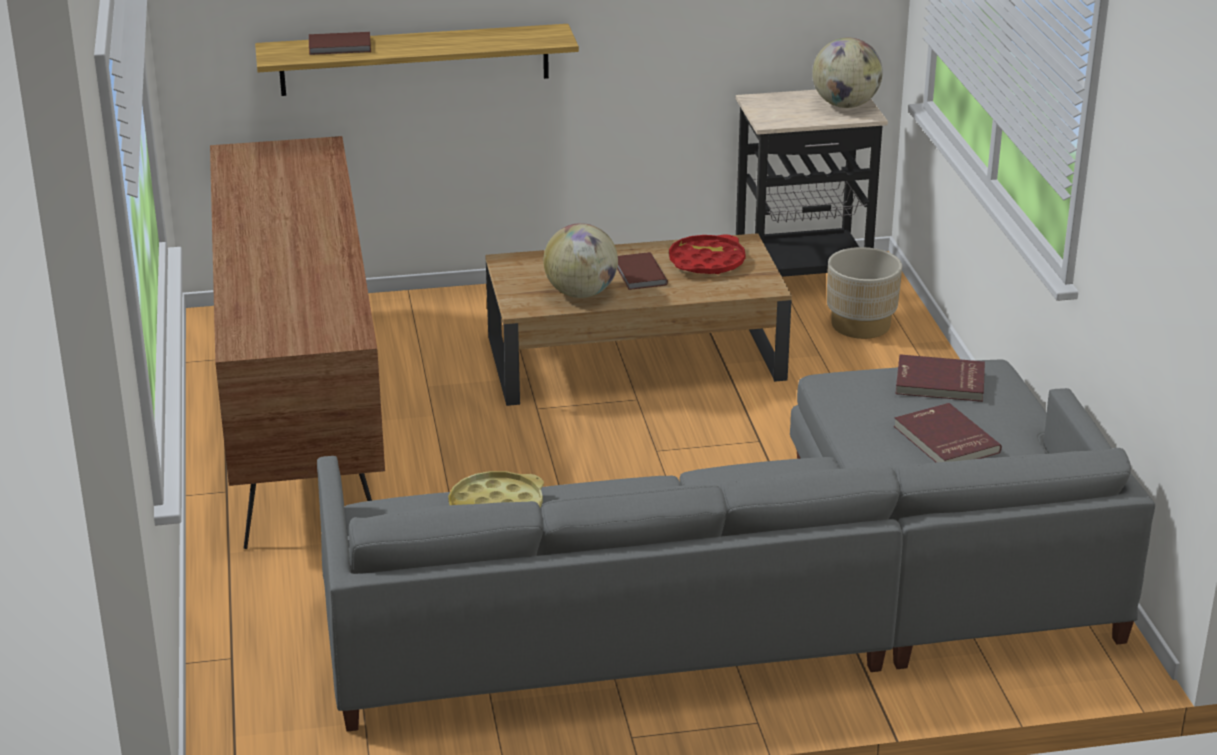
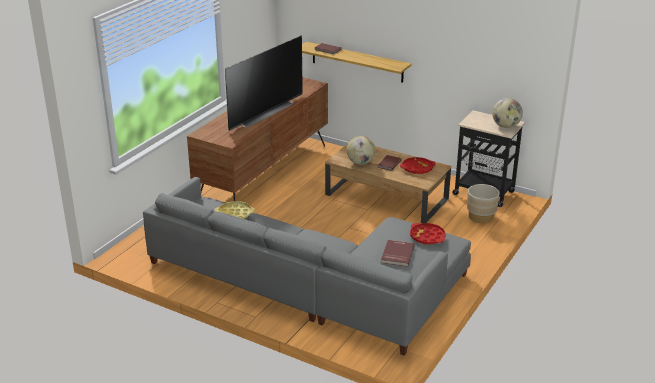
camera: 40 degrees right, 0 degrees up
(309, 245) = (263, 112): none -> television
(940, 382) = (427, 237): red book -> red tray

